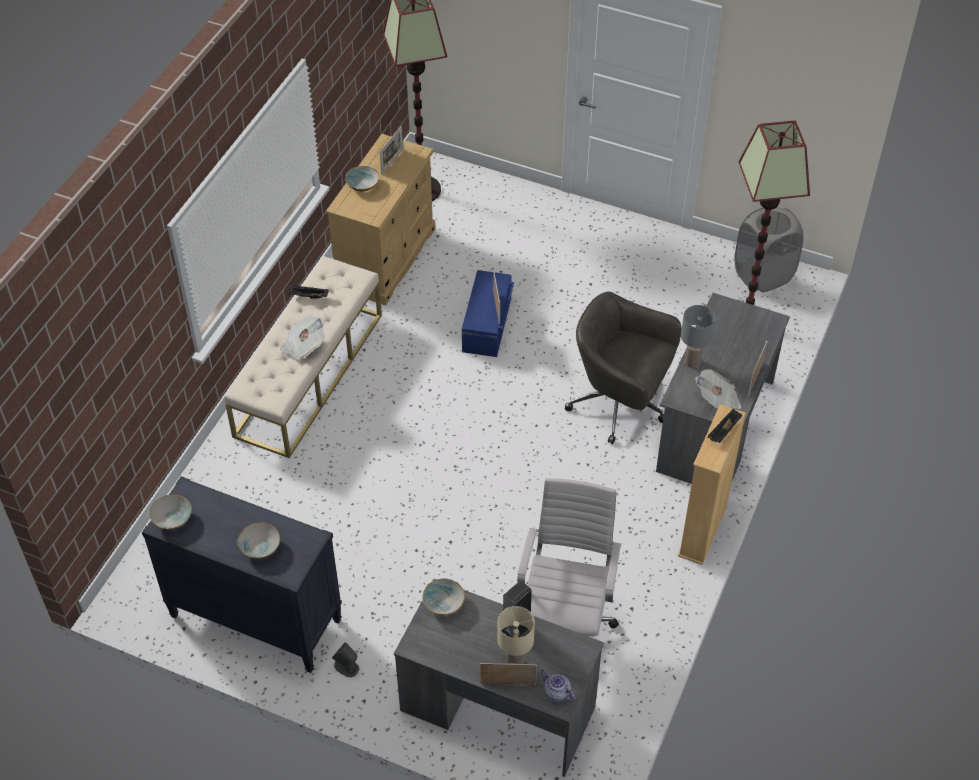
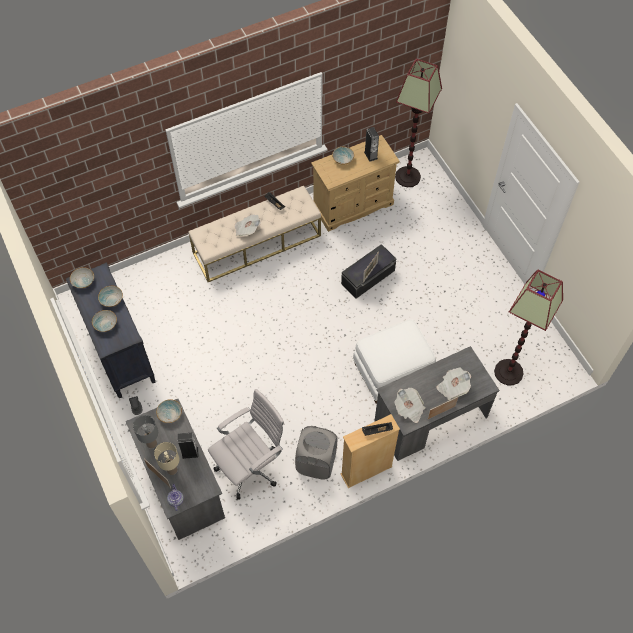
camera: 40 degrees right, 10 degrees up
(236, 514) = (111, 299): none -> bowl
(392, 162) = (370, 155): picture frame -> speaker
(488, 325) = (368, 277): blue storage box -> black storage box
(620, 405) = (392, 370): grey office chair -> white ottoman
(692, 362) = (417, 378): grey table lamp -> grey table lamp (151, 443)
(739, 346) = (452, 387): none -> newspaper
(763, 275) = (546, 351): grey laundry basket -> grey laundry basket (316, 463)

